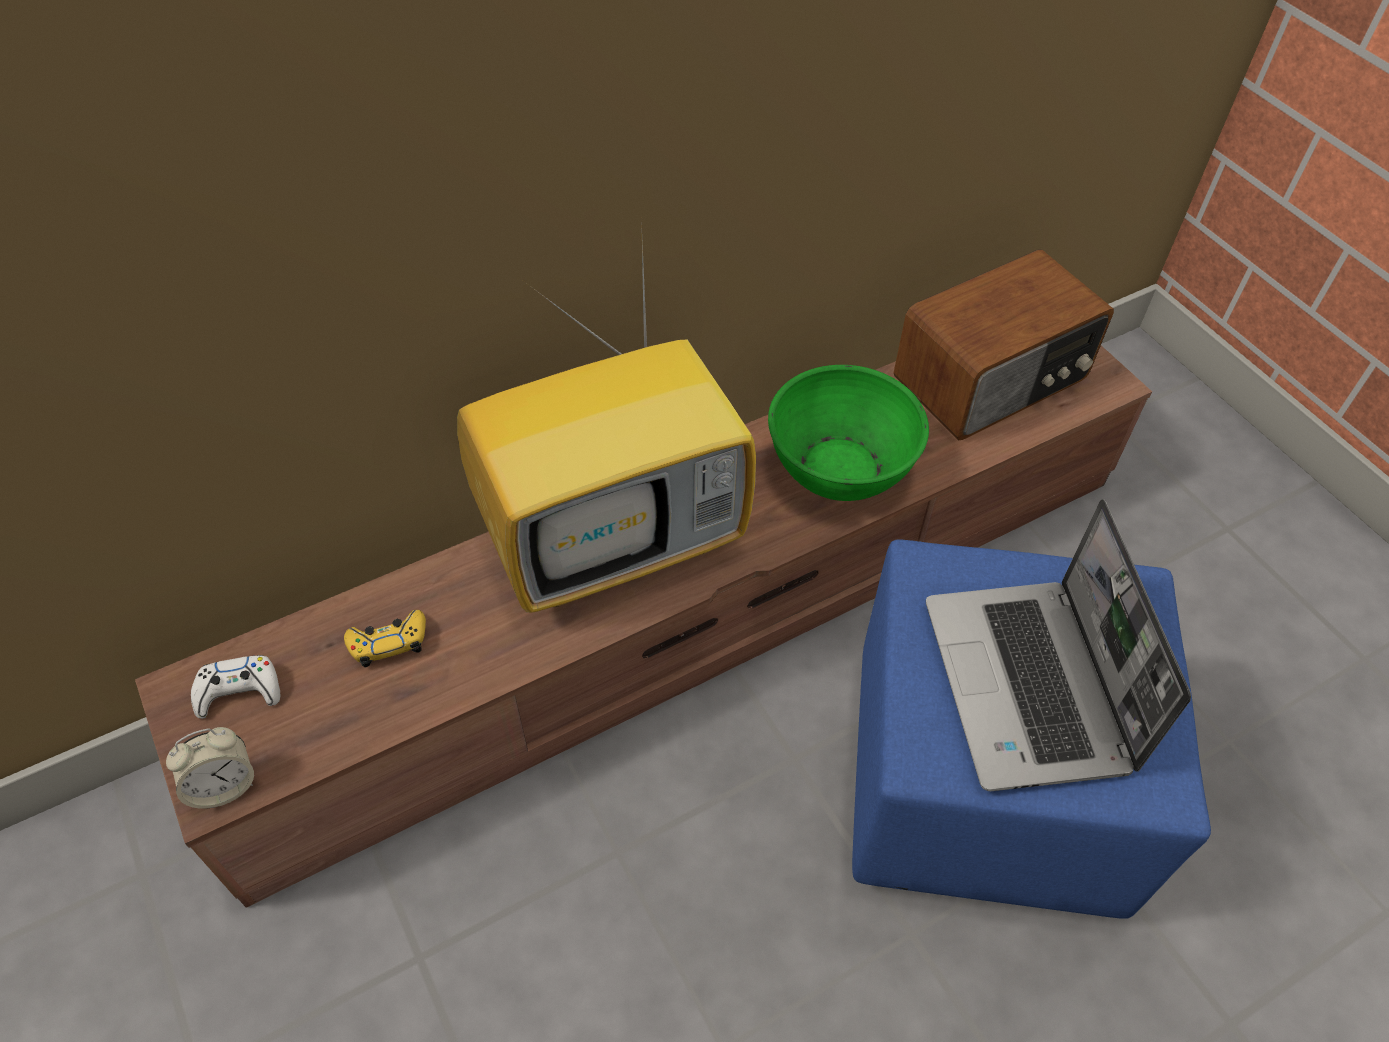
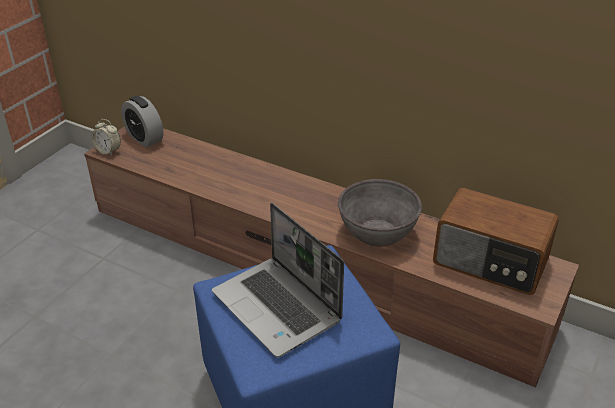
camera: 60 degrees right, 15 degrees down
(239, 691) = (144, 138): white game controller -> alarm clock
(389, 642) = (187, 157): yellow game controller -> none
(616, 538) = (279, 187): television -> none
(840, 468) = (377, 232): green bowl -> grey bowl
(1029, 687) = (278, 307): laptop -> laptop turned 90 degrees counterclockwise

